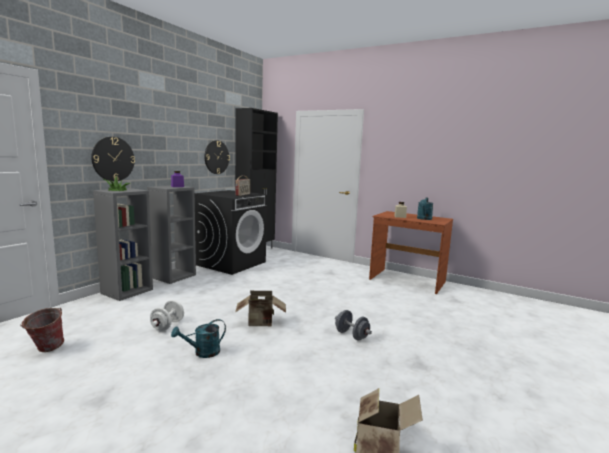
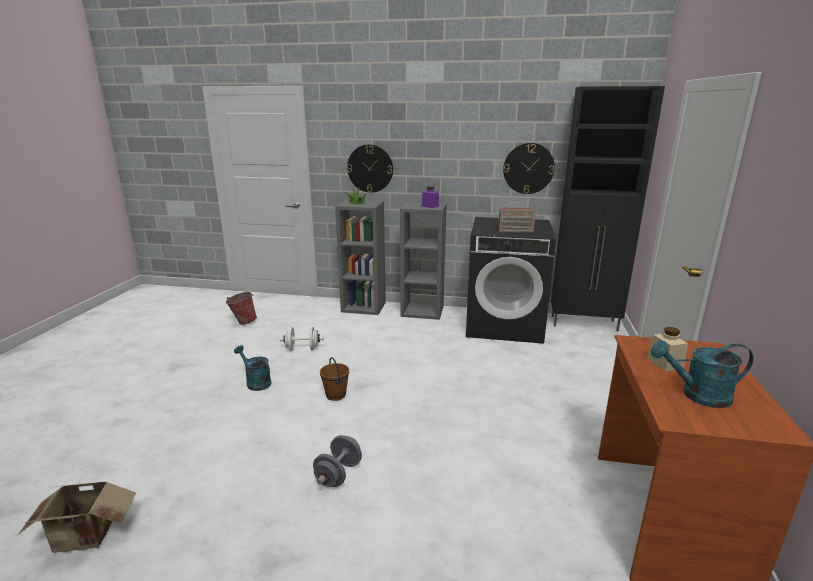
camera: 70 degrees right, 10 degrees up
(261, 323) = (336, 395): cardboard box -> brown bucket

